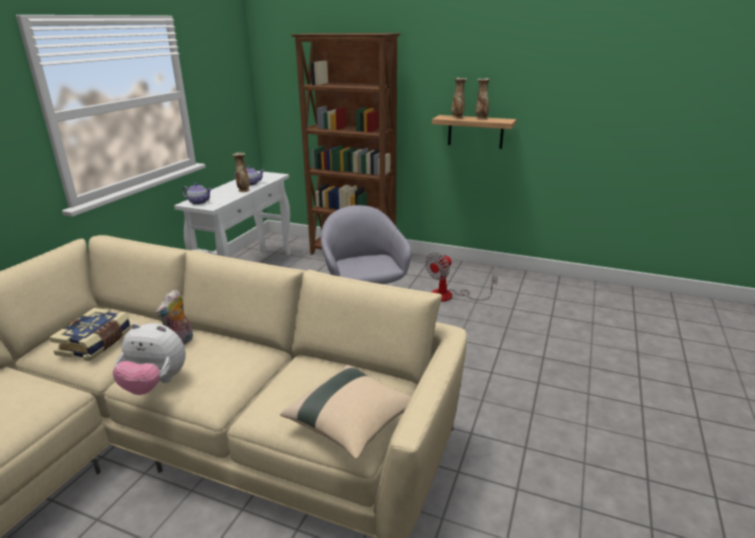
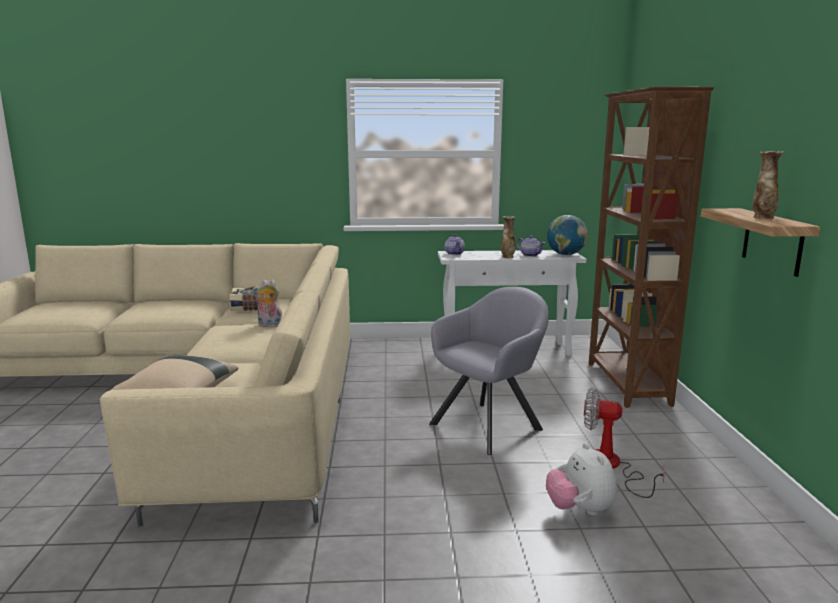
camera: 65 degrees right, 10 degrees down
(155, 384) = (212, 332): plush toy -> plush toy (579, 510)
(268, 175) = (565, 254): none -> globe
(457, 118) = (738, 212): vase -> none

